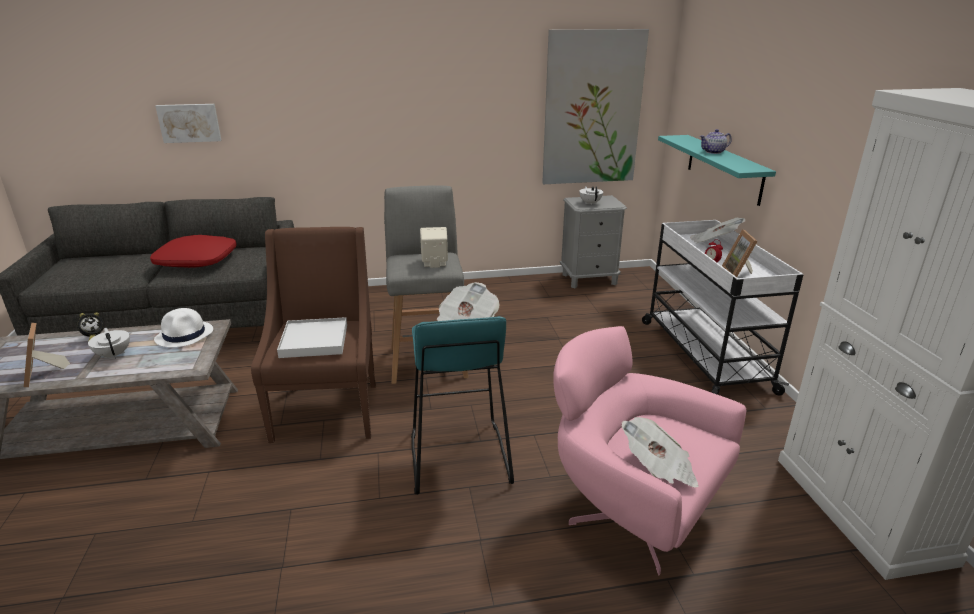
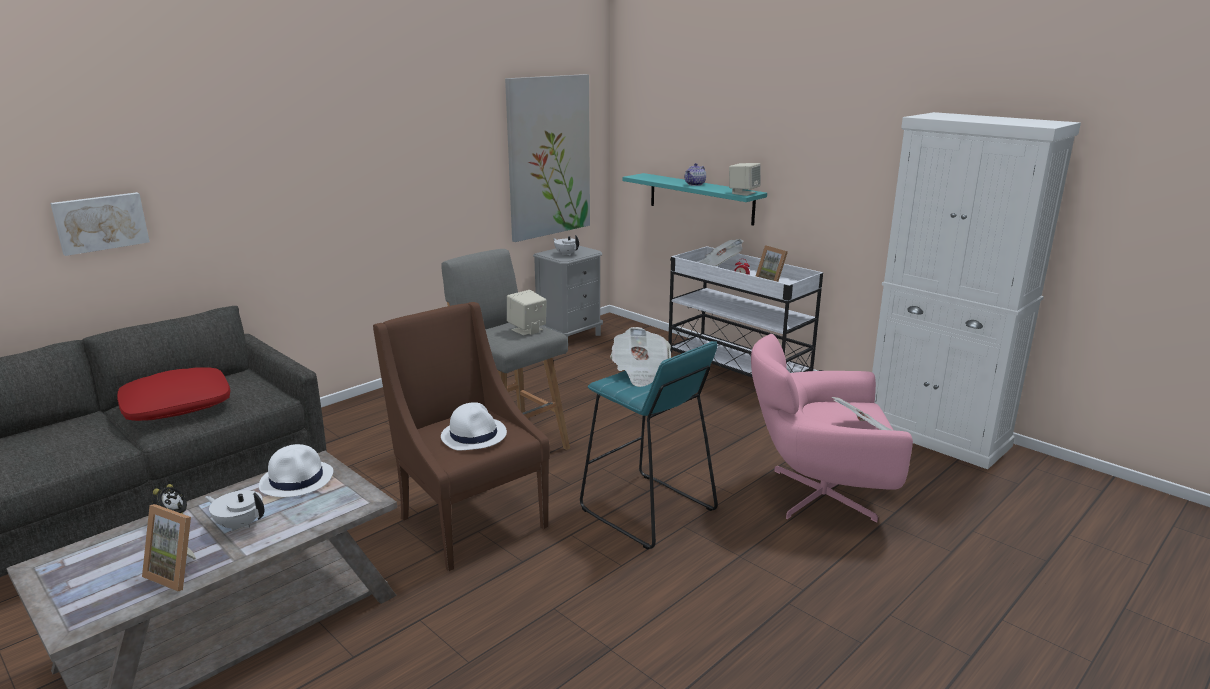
camera: 35 degrees left, 5 degrees down
(314, 340) = (474, 435): white tray -> white hat
(745, 168) = (743, 193): none -> beige speaker

